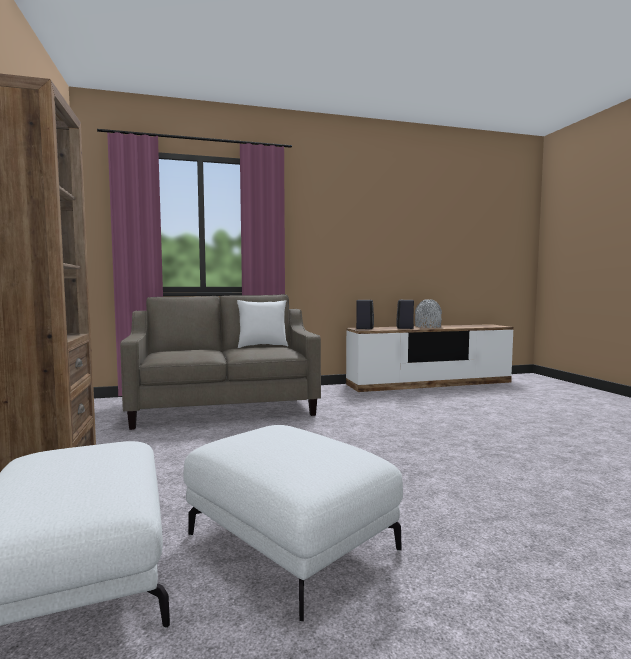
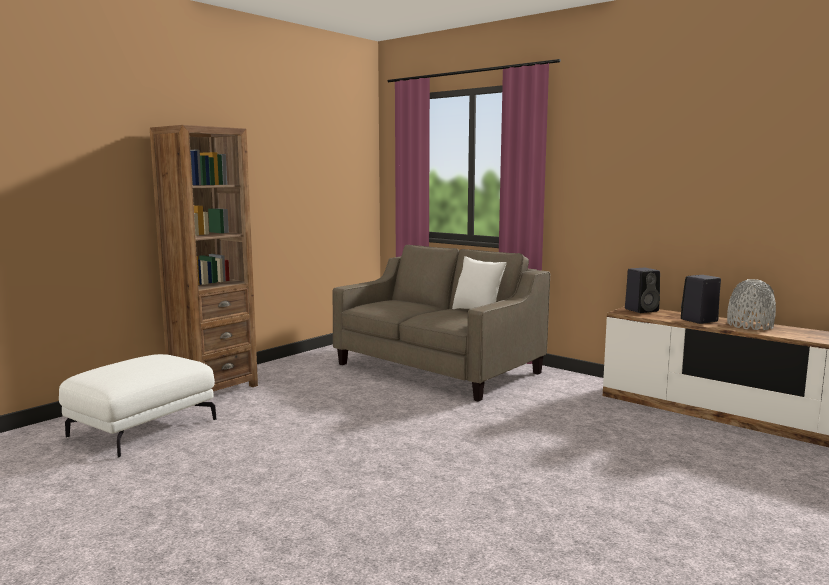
camera: 55 degrees right, 5 degrees up
(288, 543) = (217, 459): white ottoman -> none

